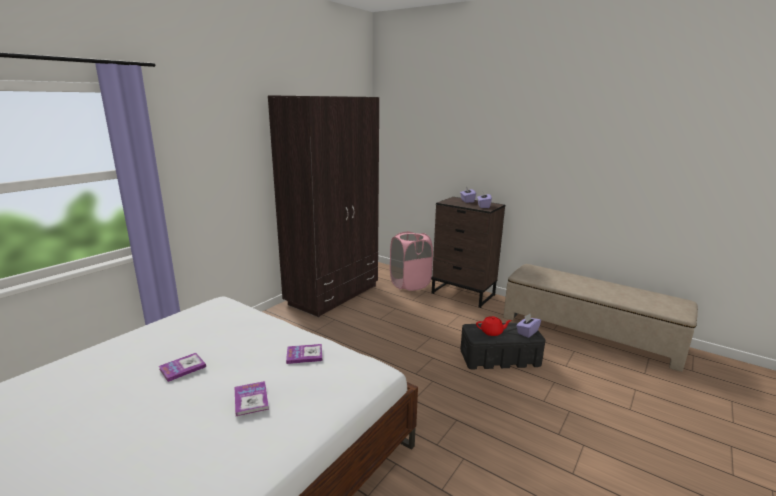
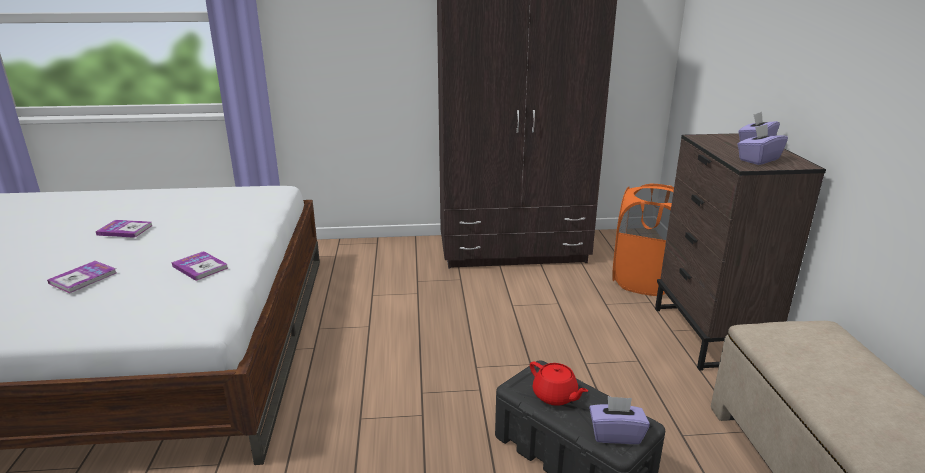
camera: 50 degrees right, 5 degrees up
(410, 284) = (645, 282): pink laundry basket -> orange laundry basket

